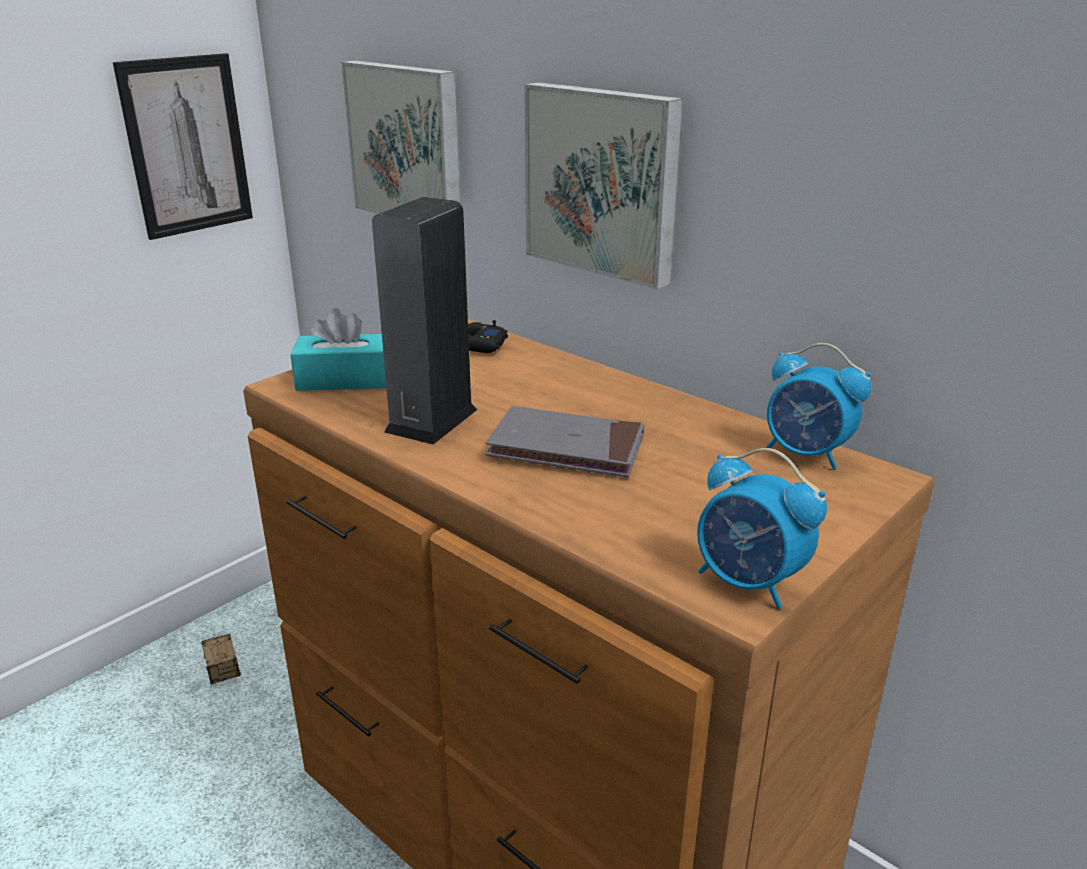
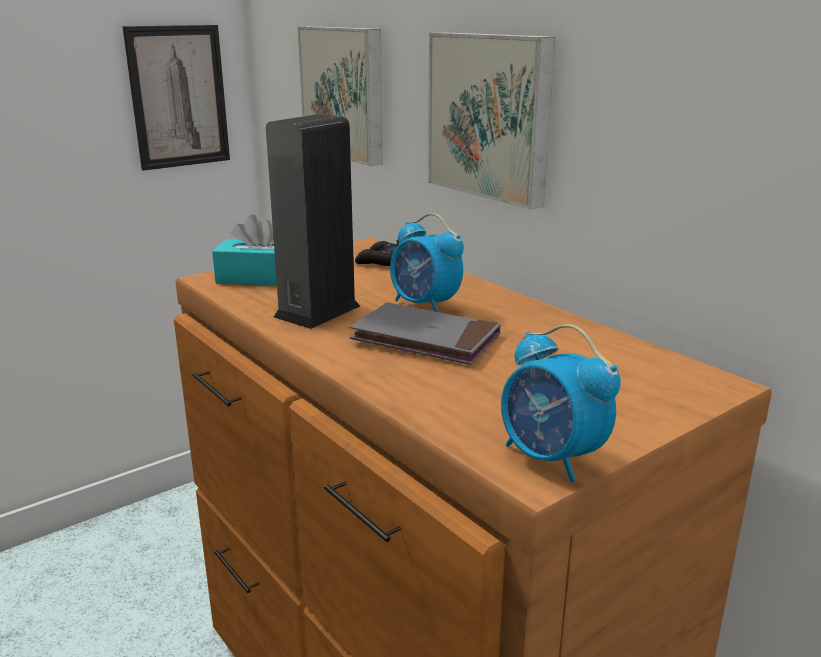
camera: 10 degrees right, 5 degrees down
(227, 686) = (170, 550): storage box -> none
(806, 454) = (648, 360): alarm clock -> alarm clock (425, 305)

